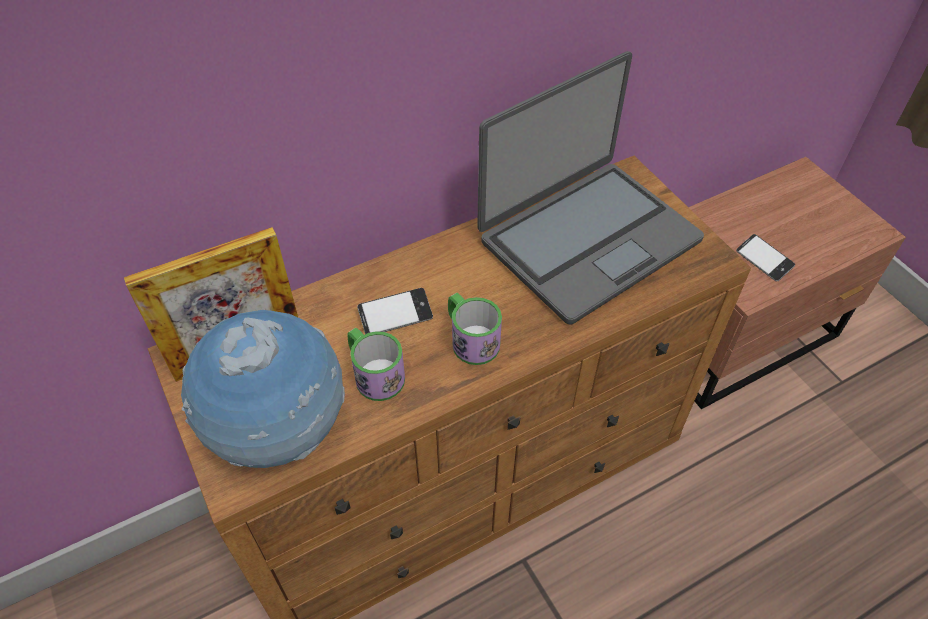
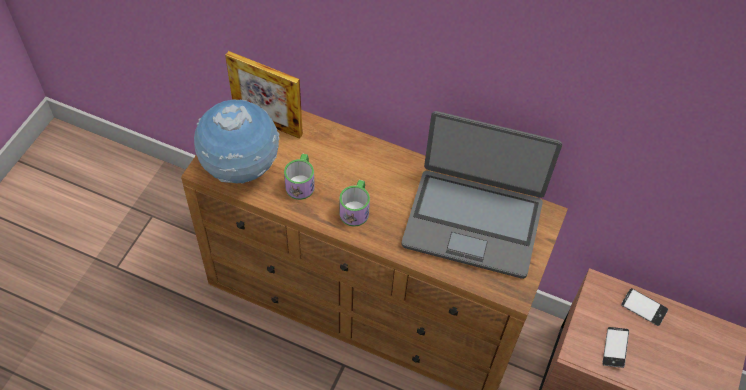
camera: 50 degrees right, 5 degrees up
(395, 316) = (342, 168): phone -> phone (643, 308)

